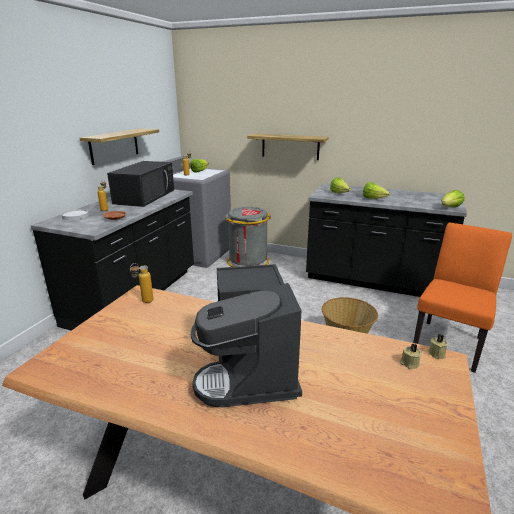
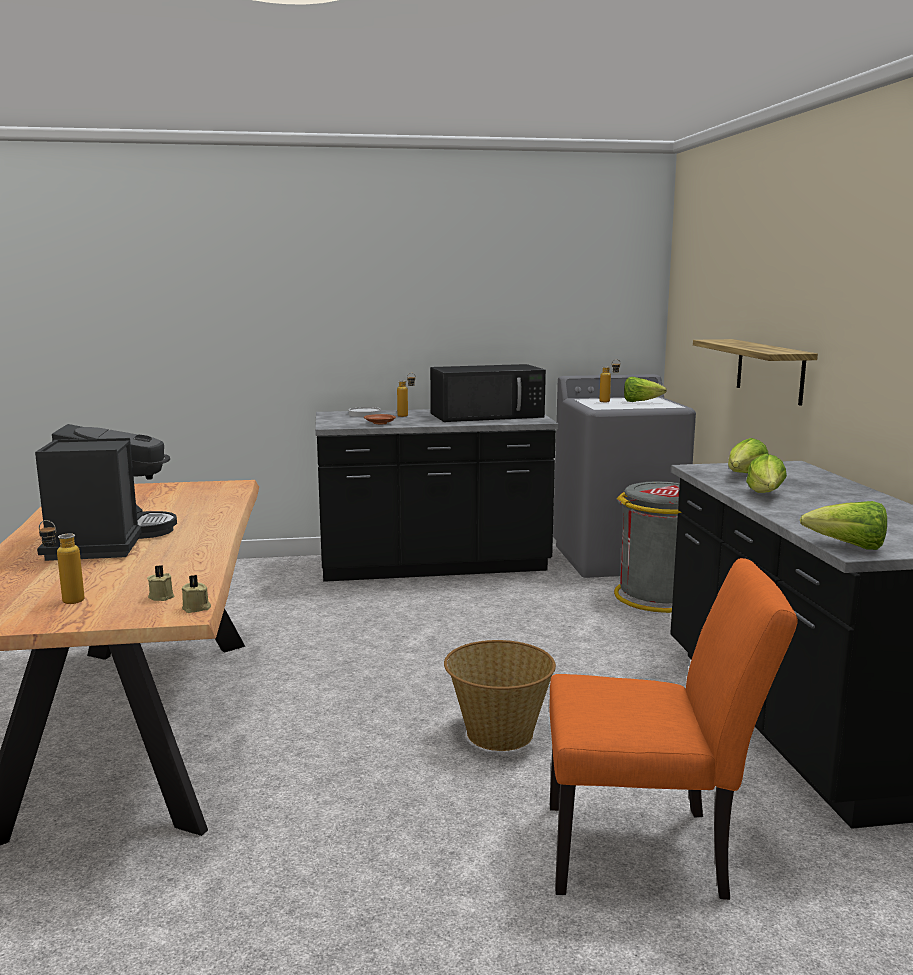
camera: 60 degrees right, 10 degrees down
(114, 146) = (486, 335): shelf -> none
(144, 302) = (216, 488): bottle -> bottle (65, 600)
(250, 371) = (107, 541): coffee machine -> coffee machine turned 120 degrees clockwise

